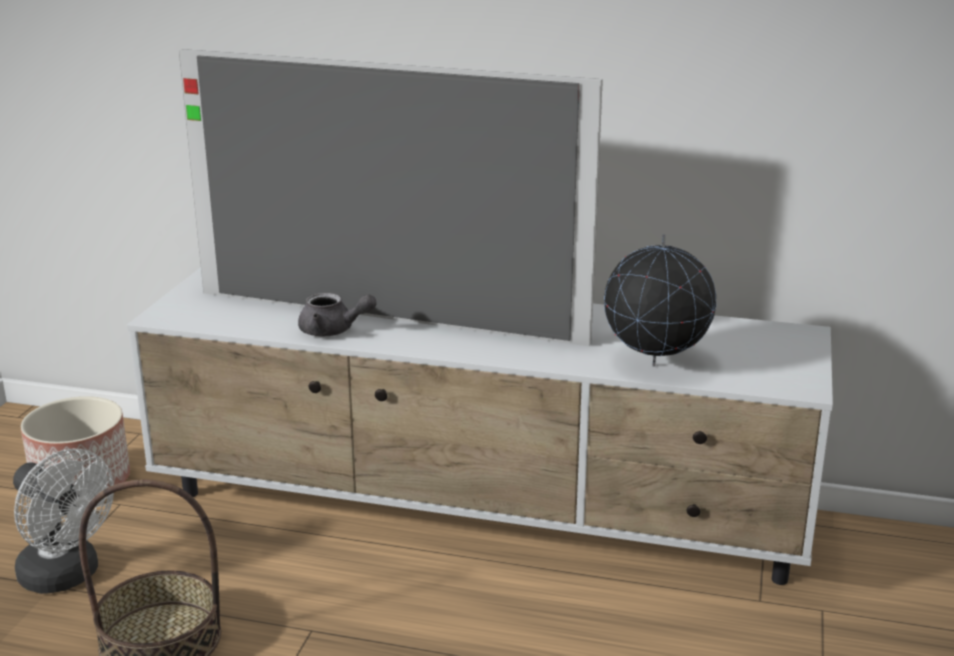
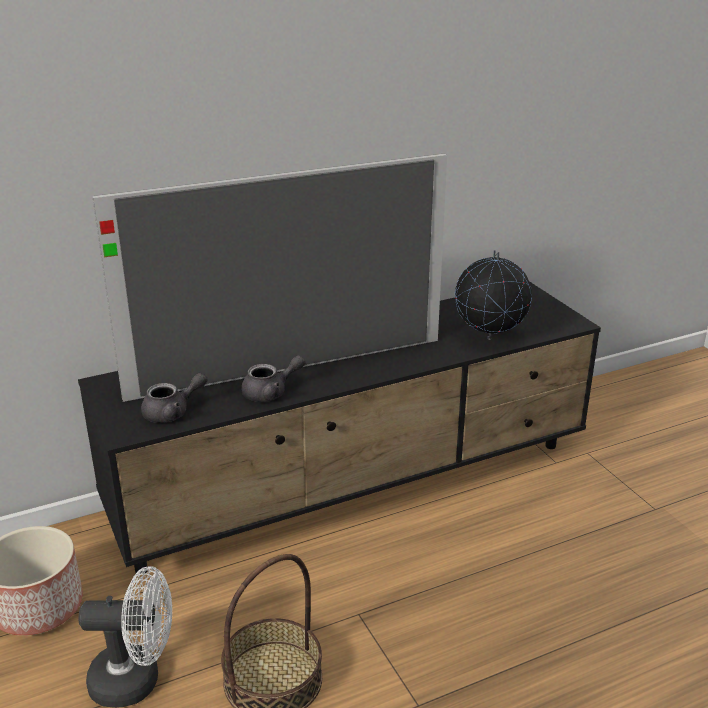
camera: 40 degrees left, 5 degrees up
(224, 315) = (173, 412): none -> grey teapot
(480, 516) = (356, 487): white tv stand -> black tv stand

